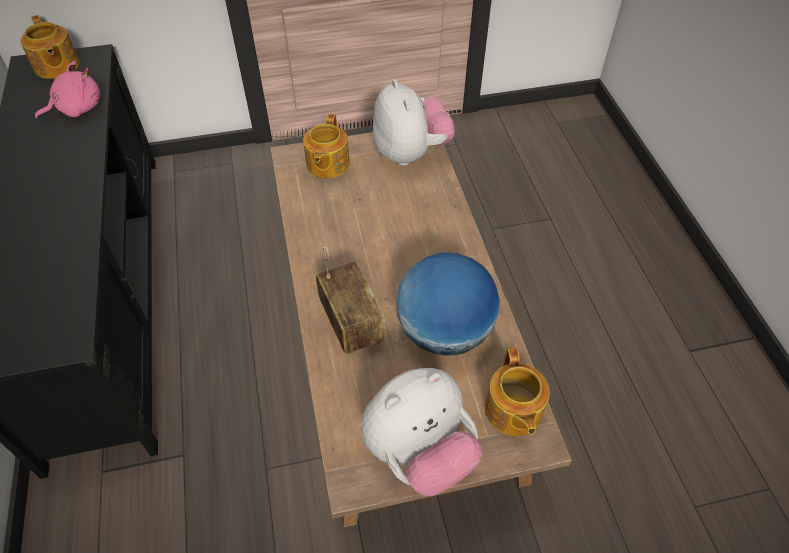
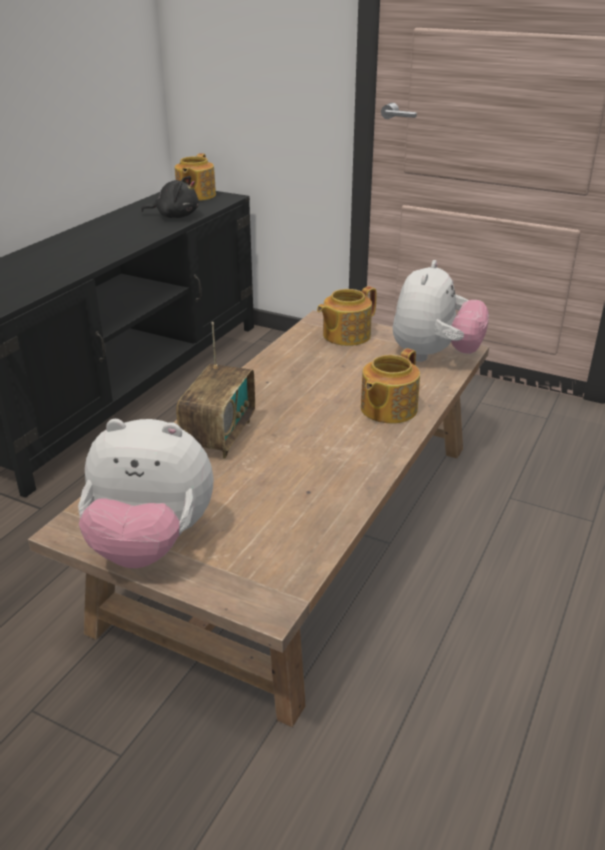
camera: 40 degrees right, 20 degrees down
(77, 108) = (175, 216): pink plush toy -> black plush toy
(444, 331) = (293, 479): globe -> none
(512, 411) = (276, 568): teapot -> teapot (387, 409)

